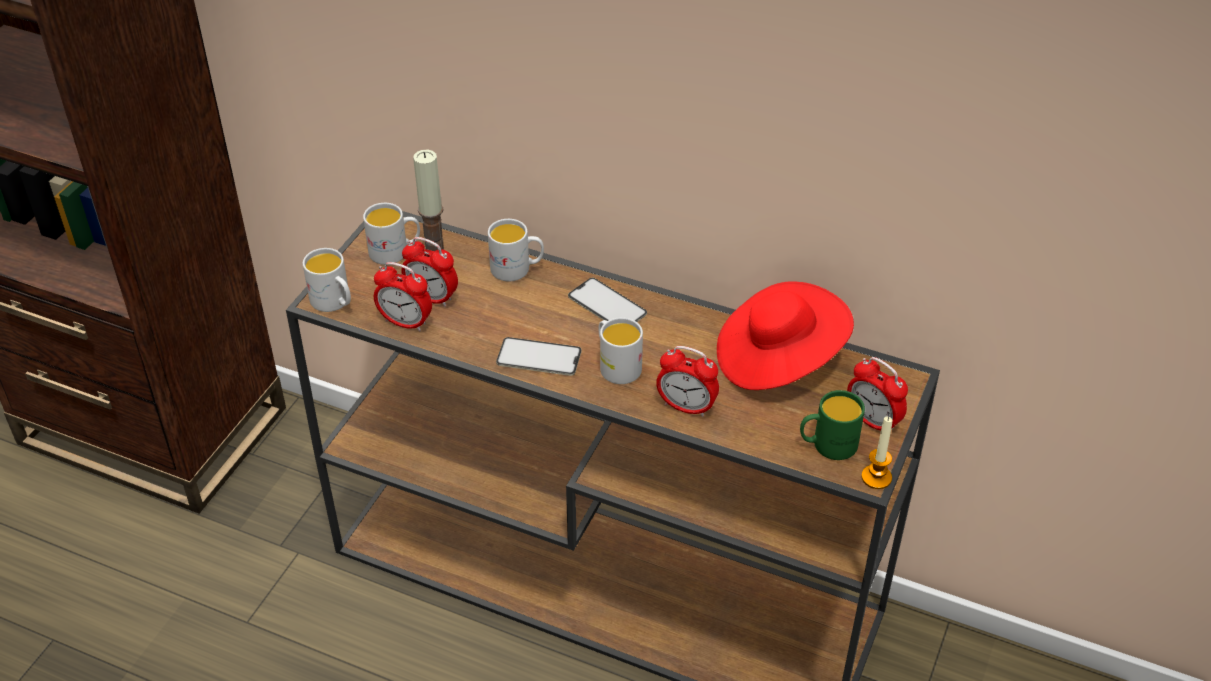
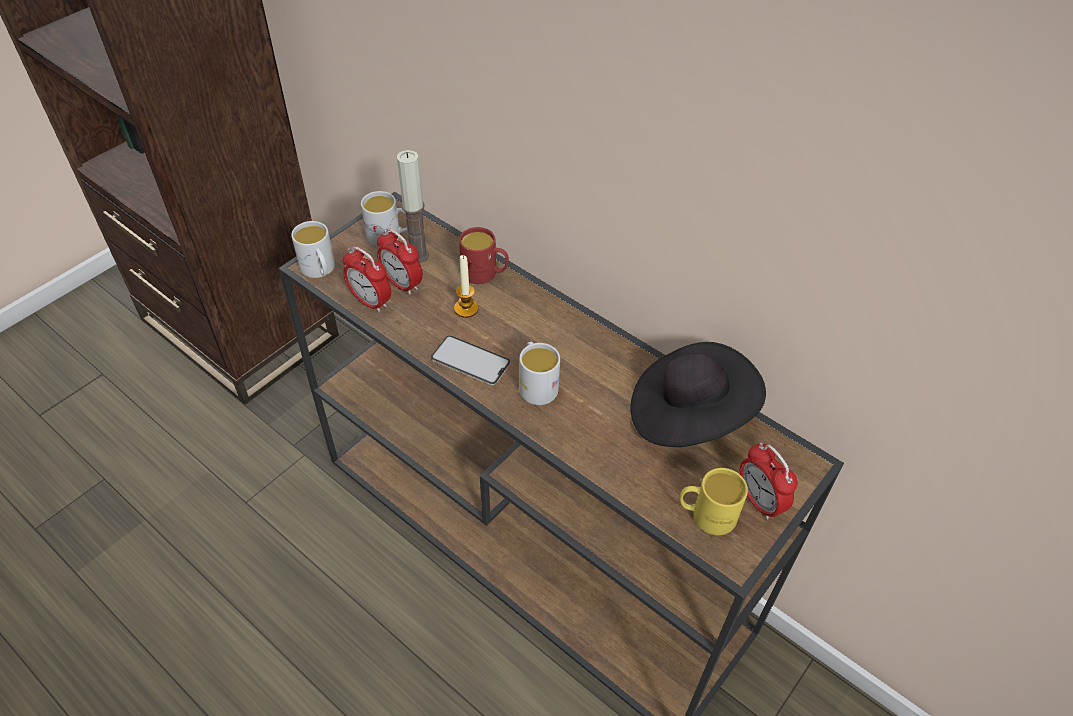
camera: 15 degrees right, 5 degrees up
(517, 269) = (485, 274): white mug -> red mug
(607, 305) = (550, 324): phone -> none
(686, 407) = (585, 442): alarm clock -> none
(778, 359) = (688, 414): red hat -> black hat
(827, 445) = (706, 515): green mug -> yellow mug
(876, 477) = (743, 563): candle -> candle (466, 309)

